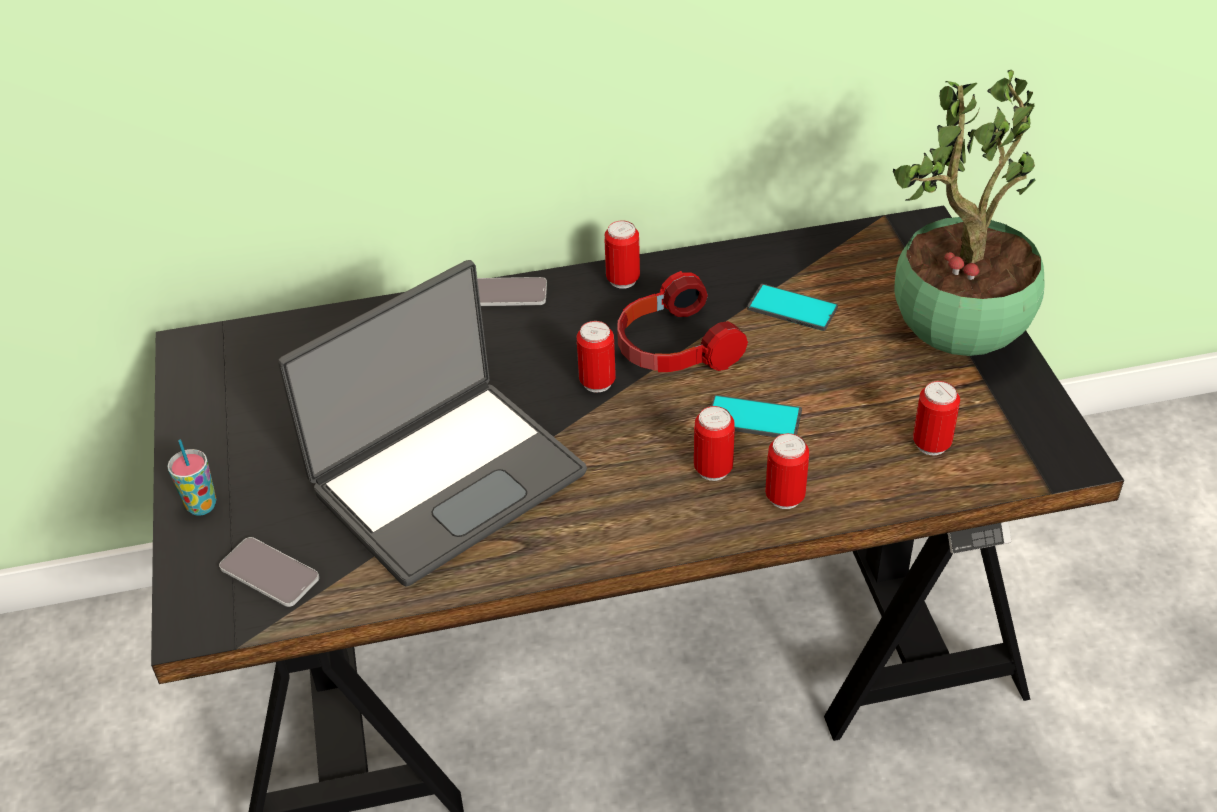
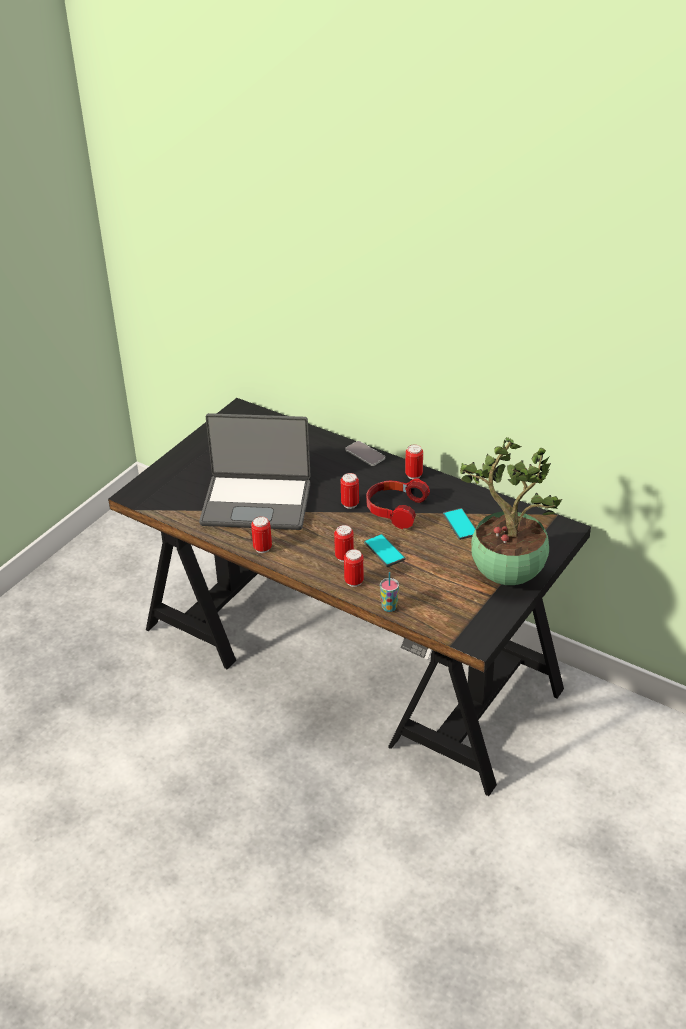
camera: 45 degrees right, 5 degrees down
(201, 506) = (177, 462): cup -> cup (389, 607)
(269, 573) = (170, 495): phone -> none
(931, 444) = (433, 601): can -> can (262, 548)

